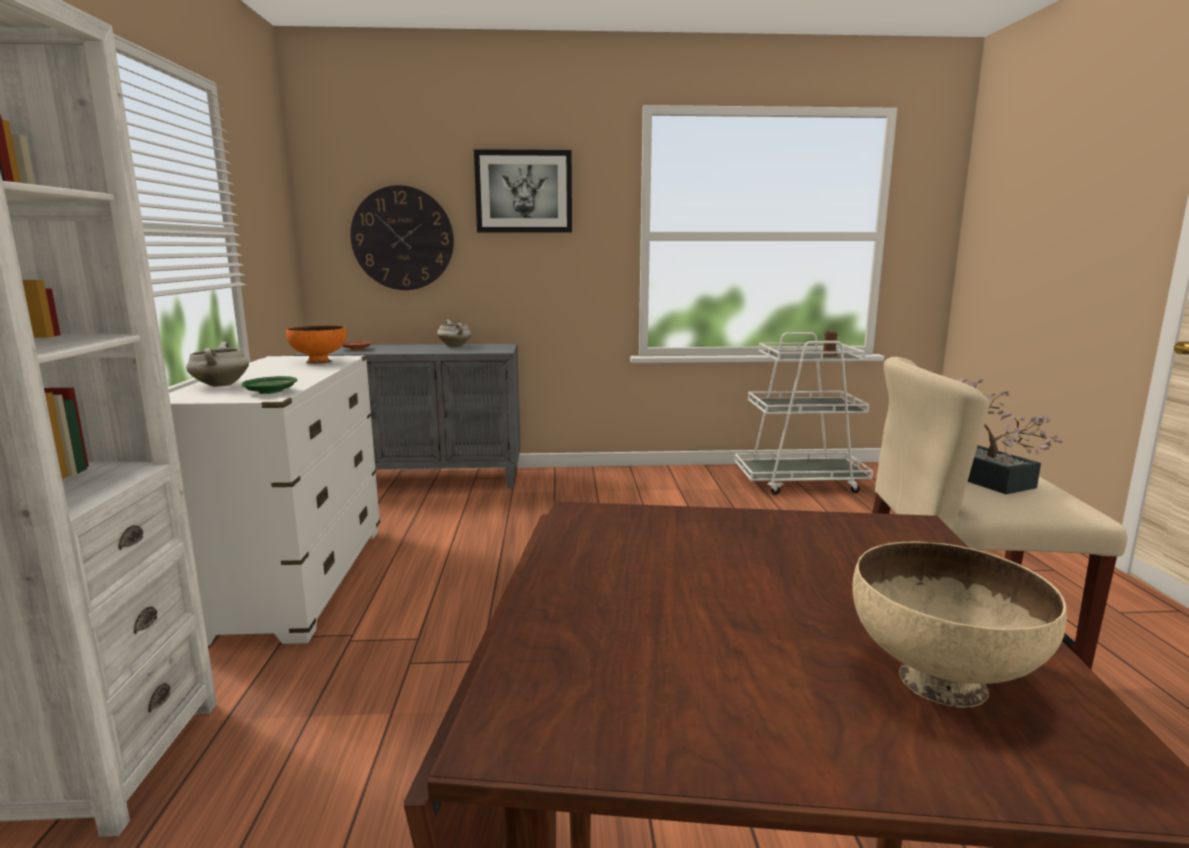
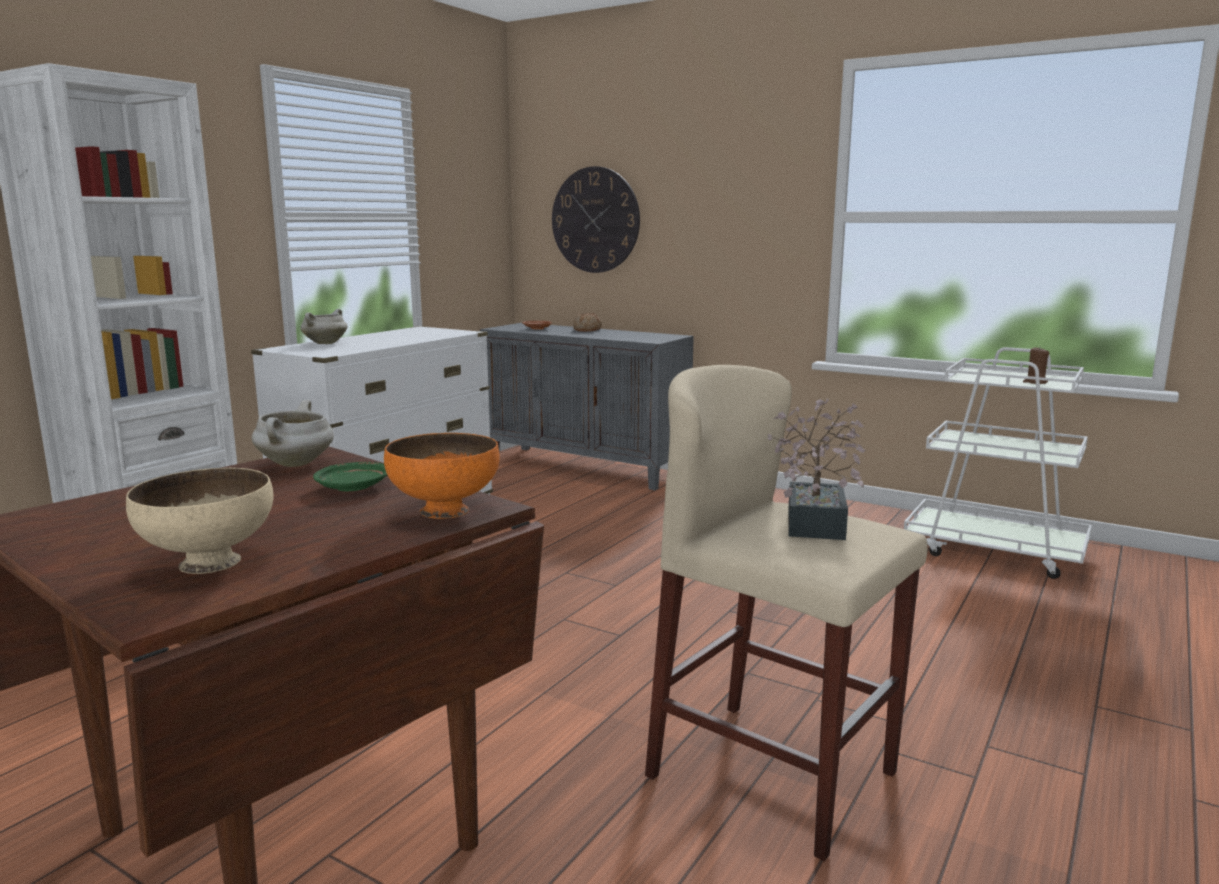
camera: 35 degrees right, 0 degrees up
(271, 392) = (338, 351): green plate -> green plate (353, 487)
(319, 362) = (436, 334): orange bowl -> orange bowl (444, 511)
(410, 346) = (588, 330): none -> bread
(455, 346) = (627, 333): white cooking pot -> white cooking pot (296, 464)
(524, 192) = (709, 168): picture -> none

